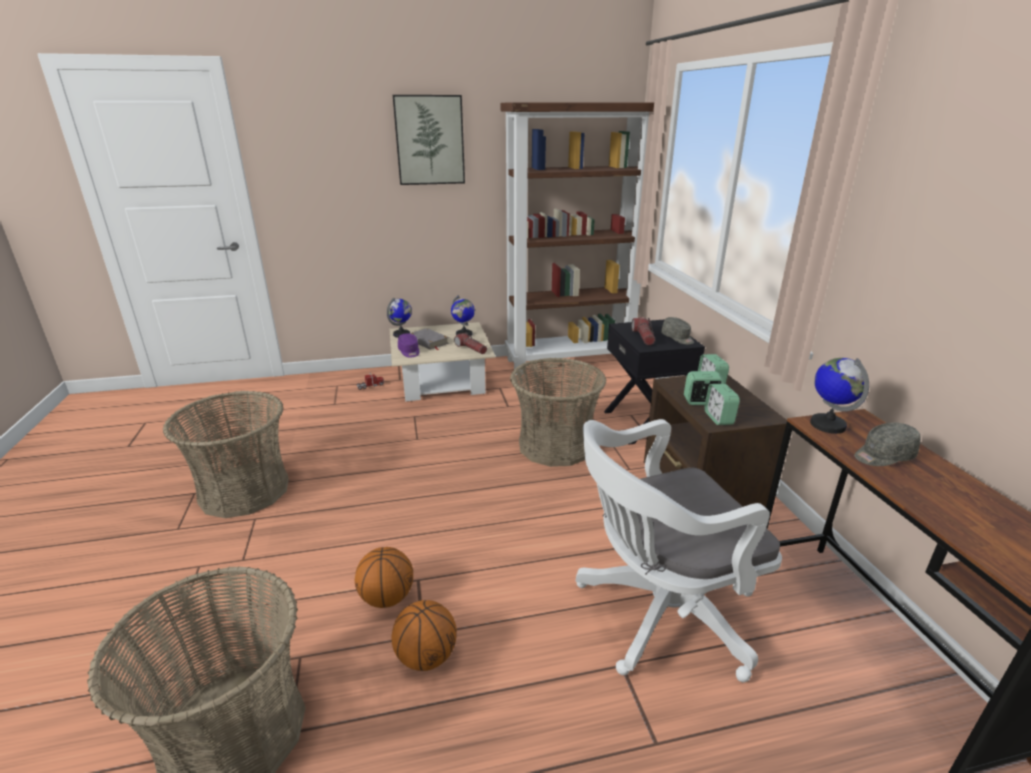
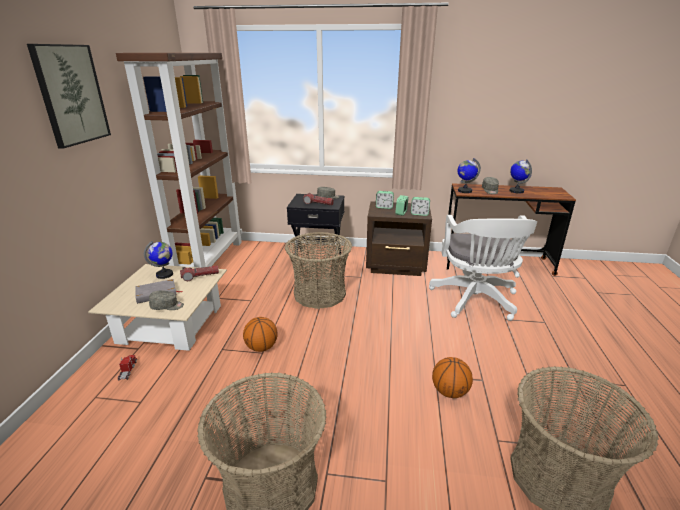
camera: 70 degrees left, 0 degrees up
(401, 334) = (117, 306): globe -> globe (516, 191)
(409, 351) = (167, 306): purple cap -> grey cap
(426, 657) = (499, 381): basketball -> basketball (261, 347)

